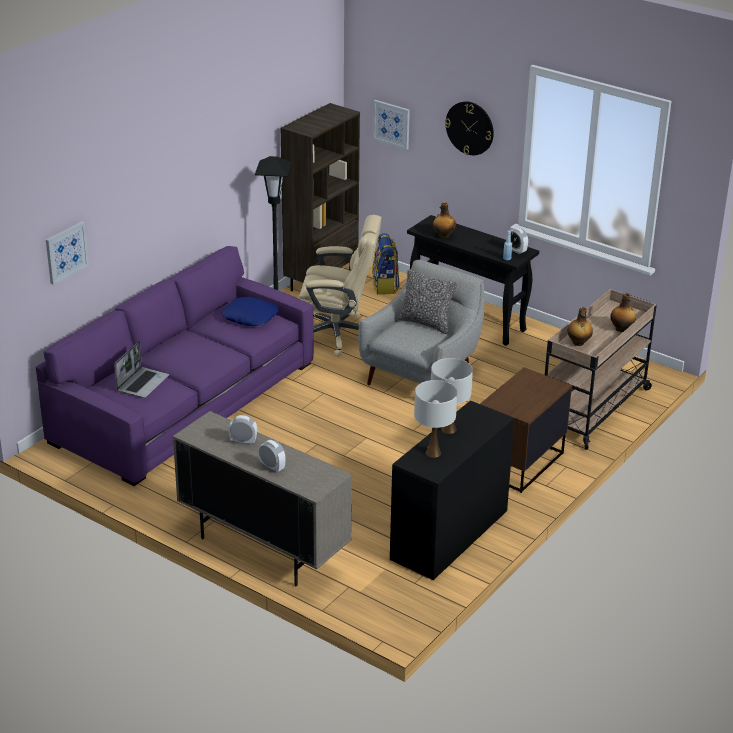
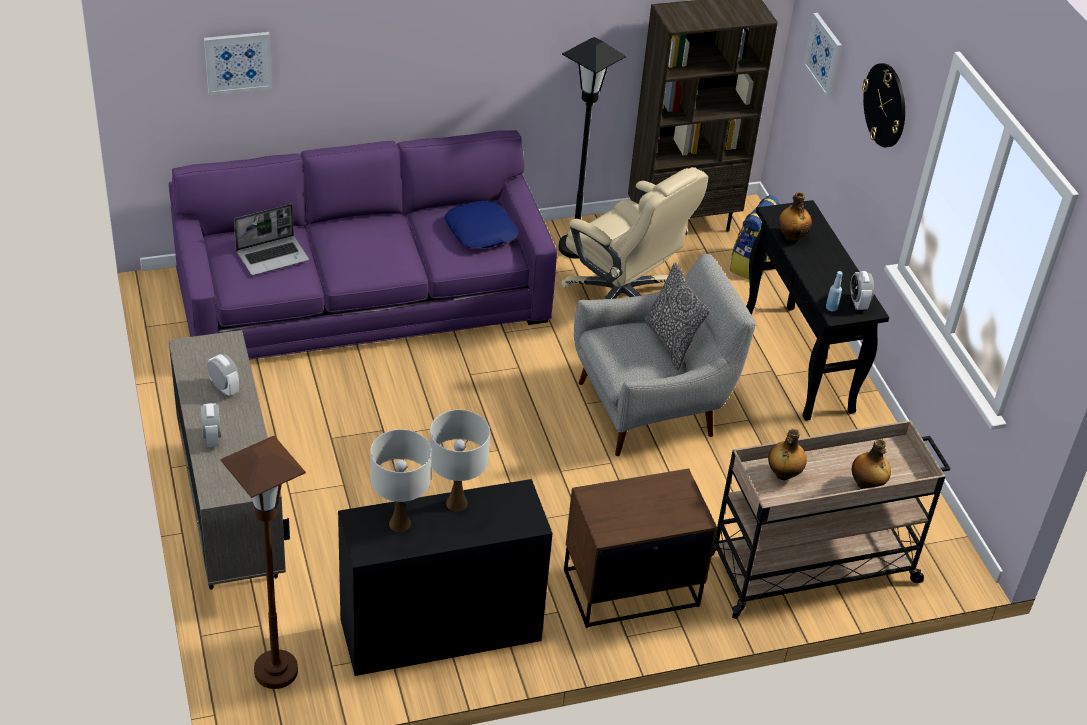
camera: 35 degrees right, 10 degrees up
(388, 602) = (276, 671): none -> brown floor lamp

